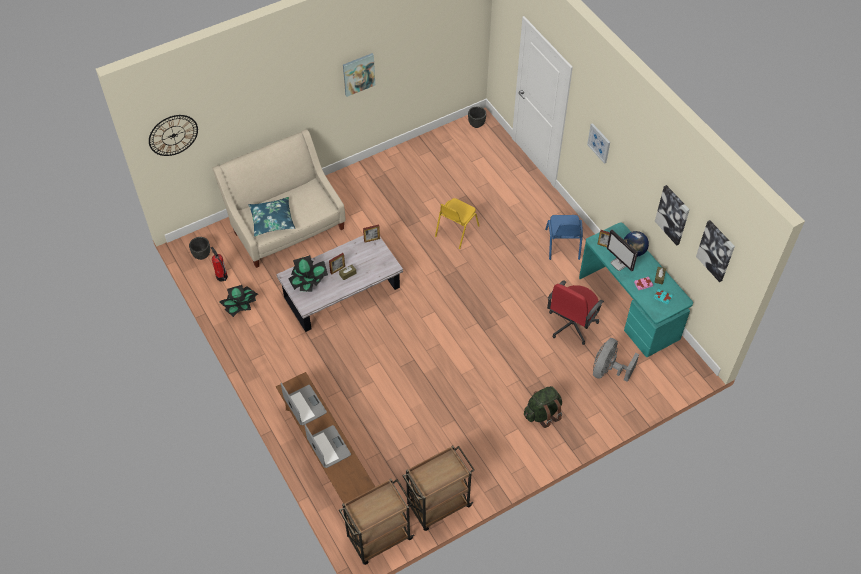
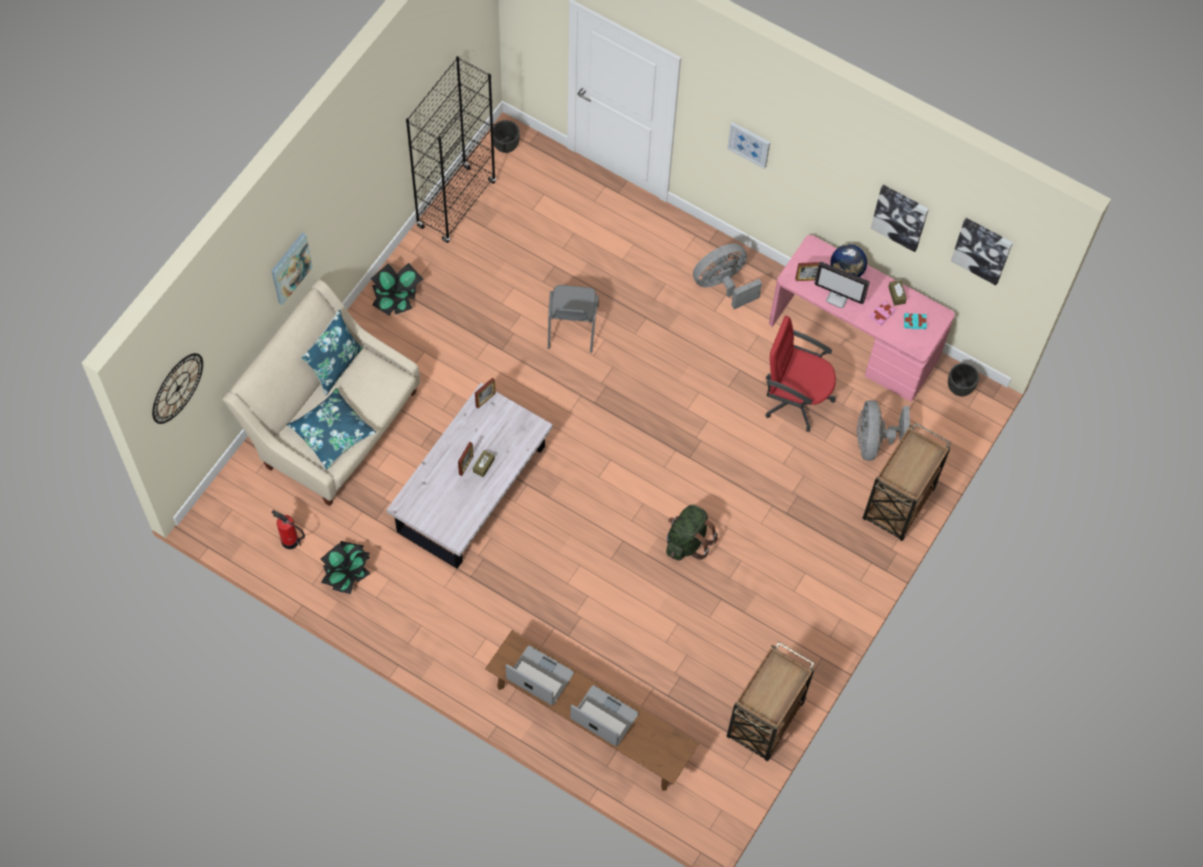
camera: 30 degrees left, 10 degrees up
(201, 255) = (240, 522): black planter -> black planter (959, 388)
(297, 187) = (335, 366): none -> blue pillow
(309, 283) = (439, 502): potted plant -> potted plant (397, 298)
(358, 74) = (365, 172): picture -> picture (290, 267)
(378, 539) = (716, 799): brown cart -> brown cart (897, 506)
(429, 143) = (456, 204): none -> black bookcase
(456, 231) = (572, 328): yellow chair -> grey chair
(542, 414) = (824, 539): green backpack -> green backpack (687, 541)
(562, 244) = (723, 285): blue chair -> grey fan
(571, 324) = (795, 398): red office chair -> red office chair turned 105 degrees clockwise
(629, 307) = (854, 339): turquoise desk -> pink desk

